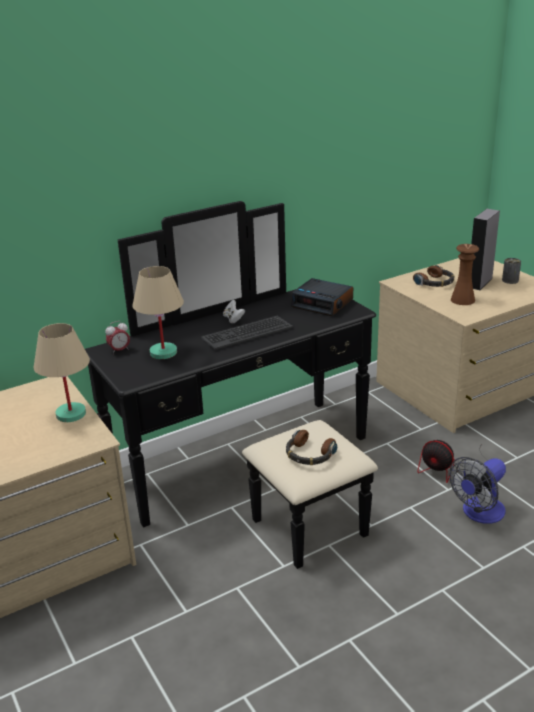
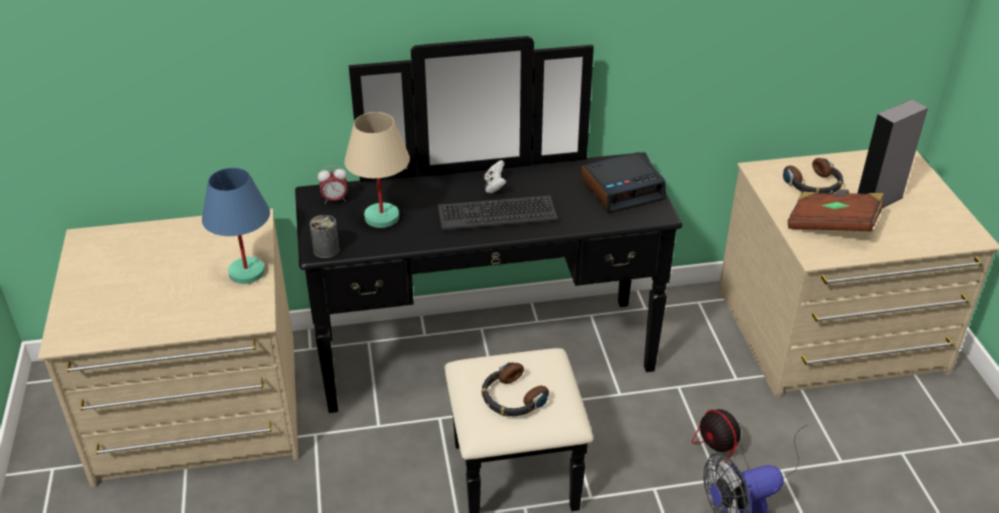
camera: 20 degrees right, 10 degrees up
(71, 414) = (247, 272): beige table lamp -> blue table lamp
(323, 303) = (622, 189): alarm clock -> alarm clock turned 75 degrees counterclockwise
(462, 300) = (832, 225): brown vase -> brown book
(510, 280) = (926, 208): can -> can (326, 250)

